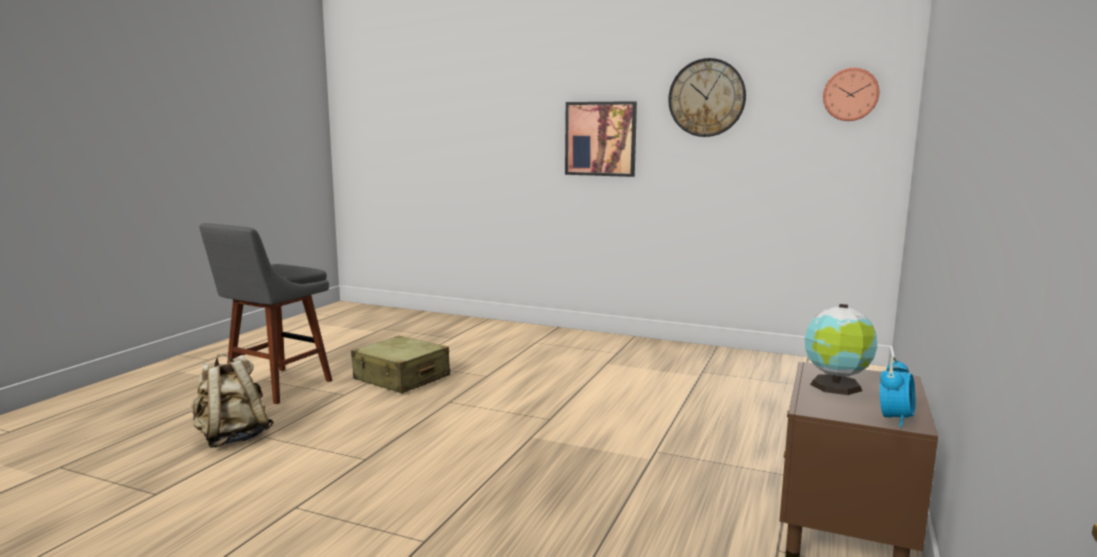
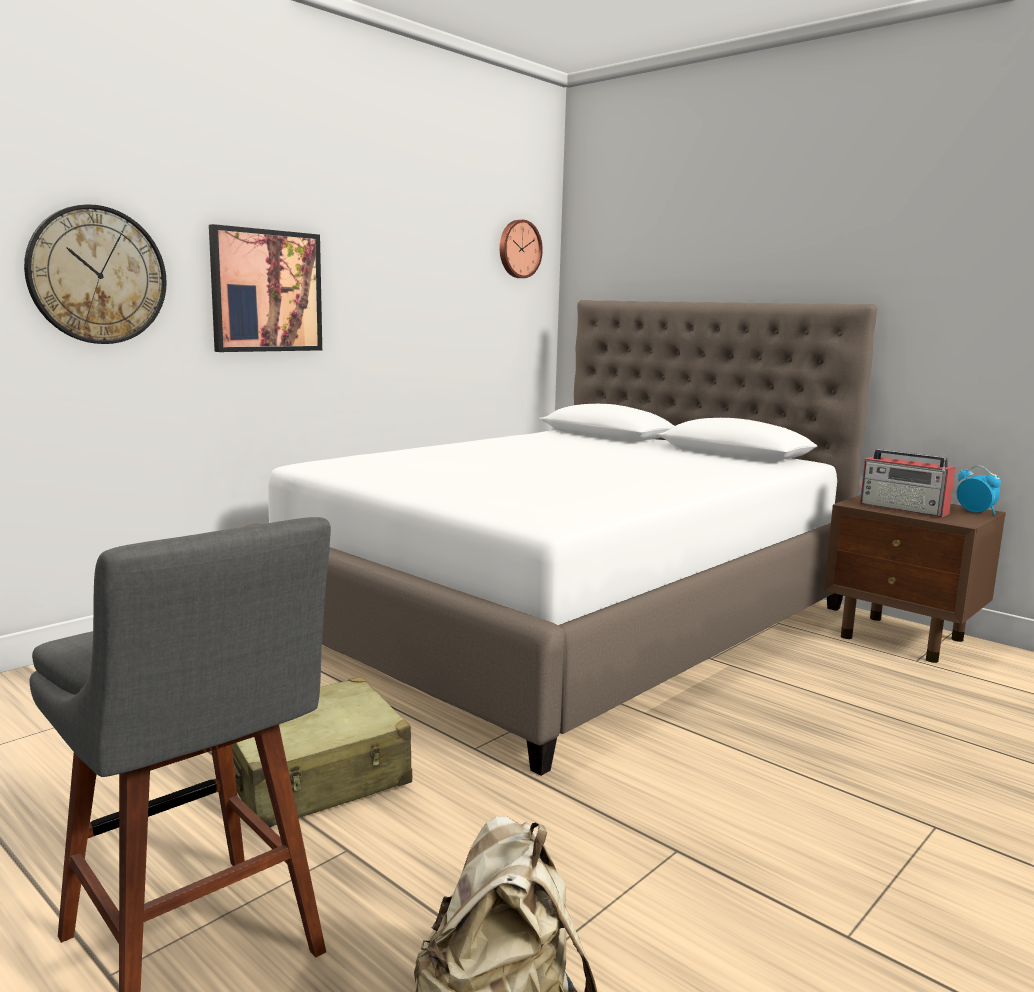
camera: 70 degrees left, 0 degrees up
(671, 397) = (565, 619): none -> white bed
(706, 98) = (397, 239): wall clock -> wall clock (97, 275)
(836, 387) = (904, 509): globe -> radio

